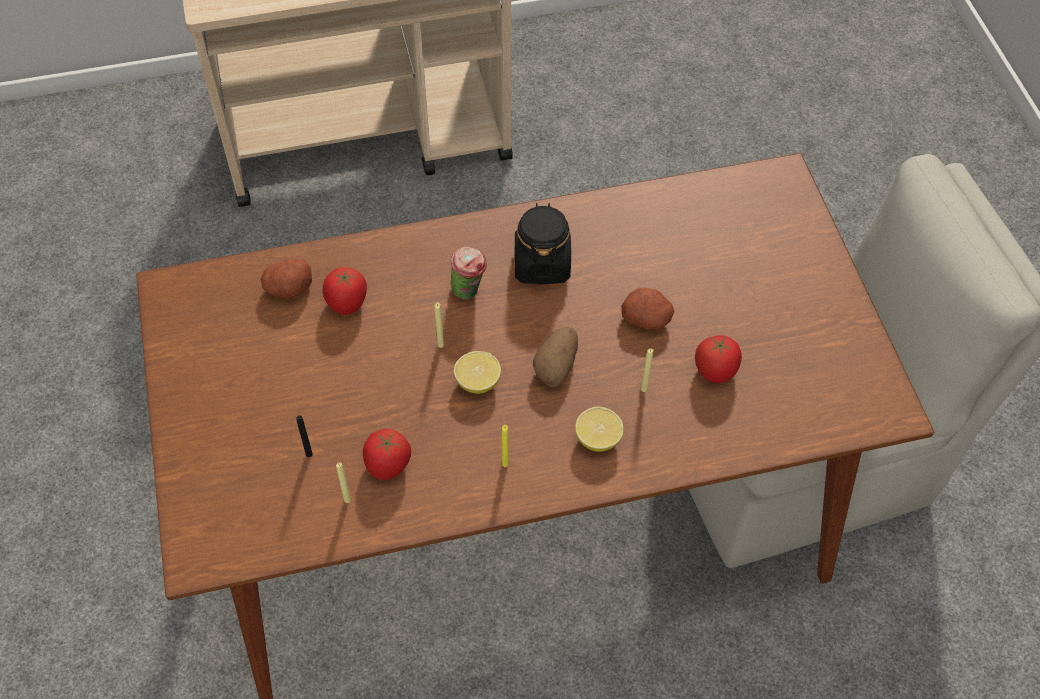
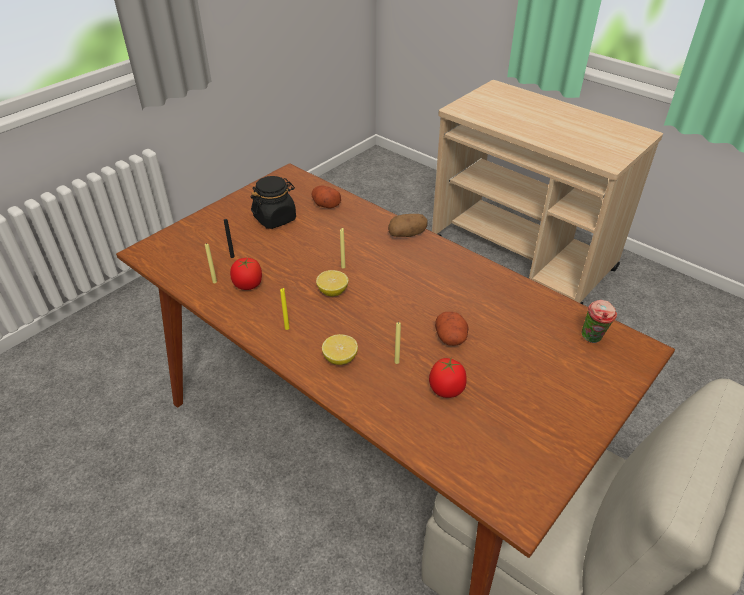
camera: 55 degrees right, 15 degrees down
(347, 303) = (336, 225): tomato -> none
(469, 291) = (389, 260): cup -> cup (593, 339)
(541, 264) = (439, 277): black jar -> black jar (275, 218)
(557, 365) = (375, 316): potato -> potato (407, 234)

